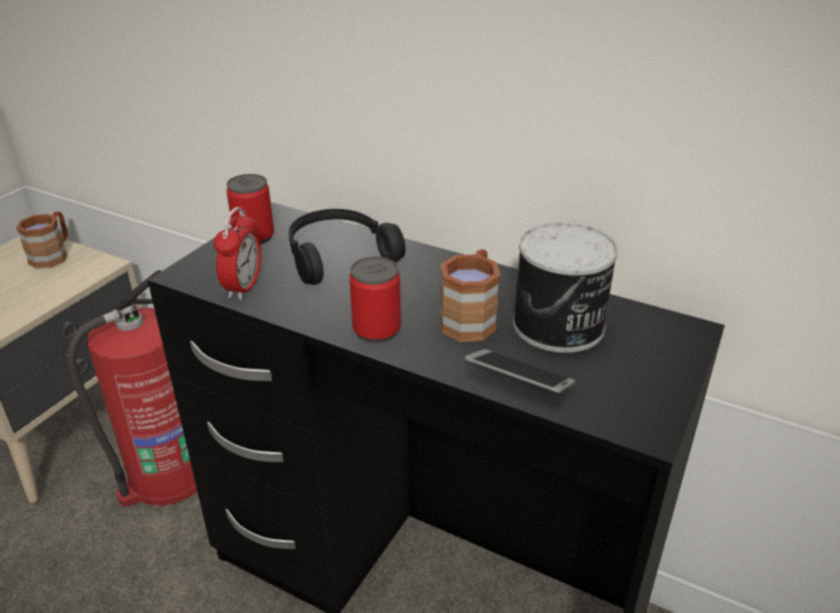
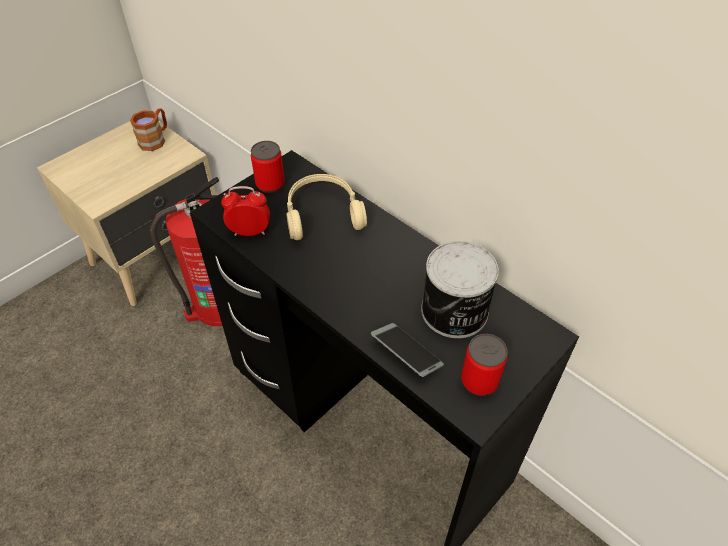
camera: 15 degrees right, 15 degrees up
(243, 287) = (249, 232): alarm clock -> alarm clock turned 120 degrees counterclockwise
(337, 255) = (322, 213): black headphones -> beige headphones
(376, 330) = (326, 289): can -> can (479, 381)
(471, 317) = (395, 291): brown mug -> none

